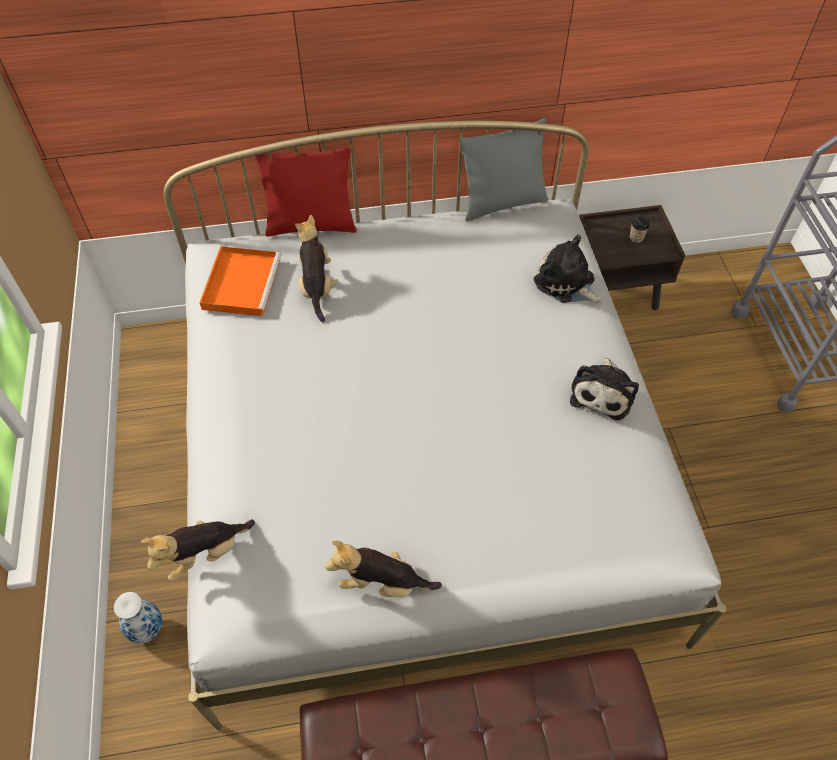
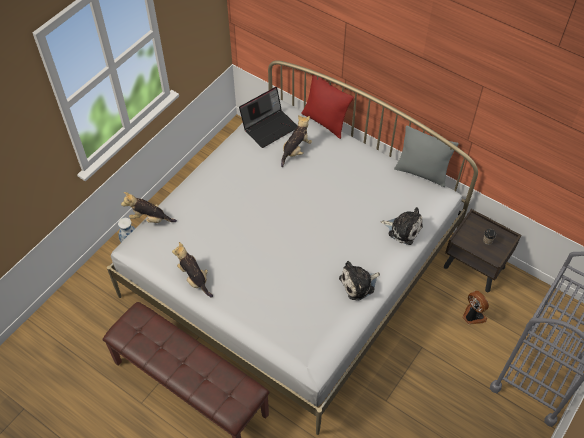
camera: 45 degrees right, 0 degrees up
(241, 282) = (269, 126): orange tray -> laptop
(566, 283) = (403, 229): plush toy -> plush toy turned 120 degrees clockwise
(674, 347) = (472, 316): none -> fan

